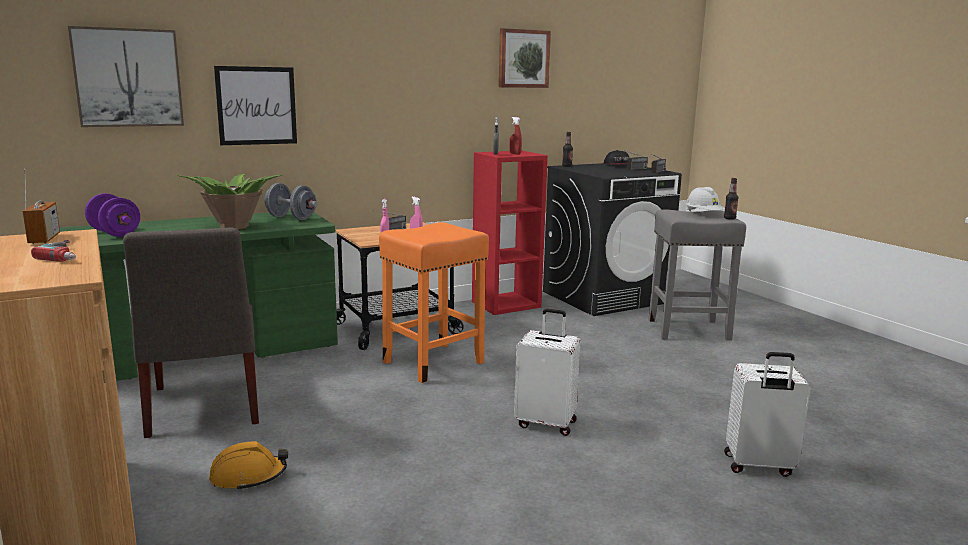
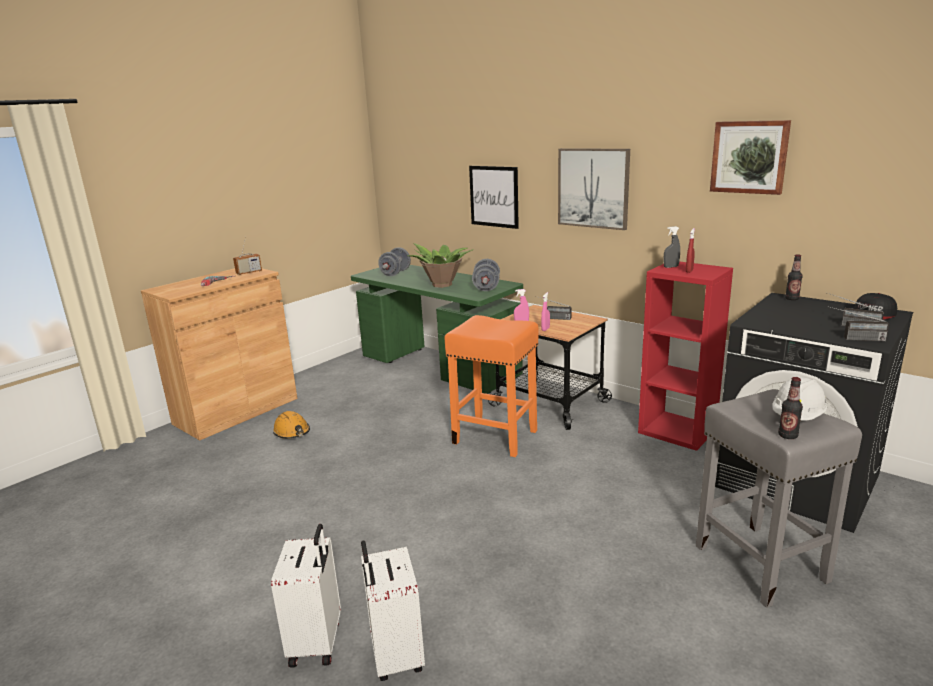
camera: 70 degrees right, 5 degrees up
(114, 233) = (395, 273): purple dumbbell -> grey dumbbell
(128, 78) = (428, 173): picture -> picture (593, 188)
(203, 408) = (365, 392): grey chair -> none
(546, 423) = (416, 513): white suitcase -> white suitcase (317, 642)

